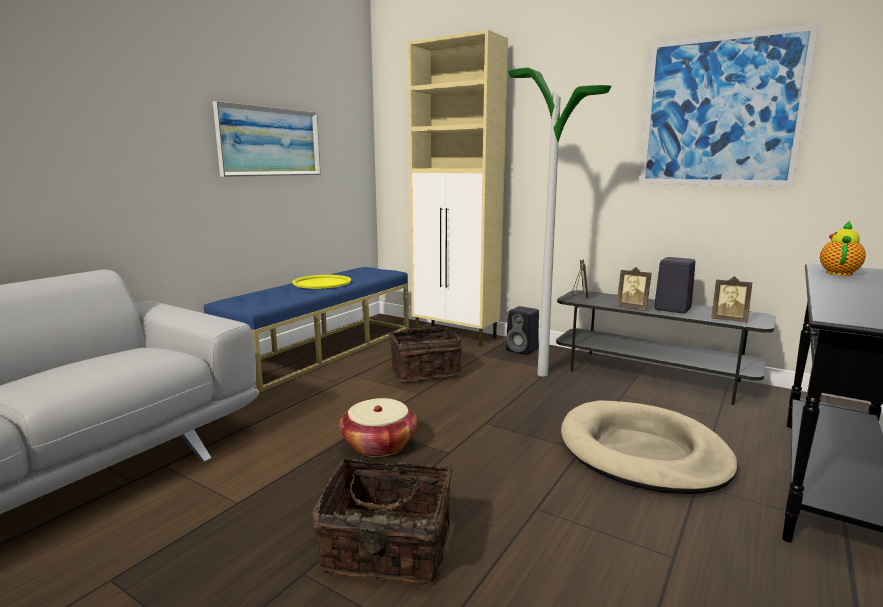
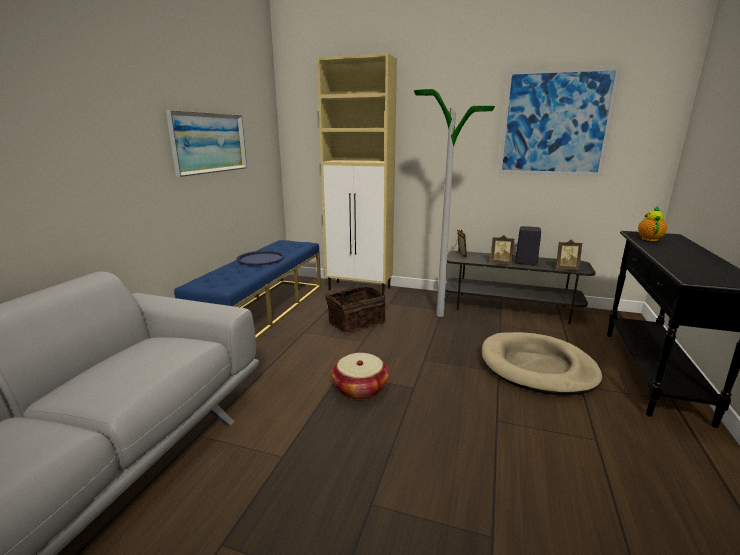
camera: 15 degrees left, 5 degrees up
(322, 283) = (261, 259): yellow tray -> blue tray
(387, 550) = (419, 473): basket -> none
(523, 350) = (415, 296): black speaker -> none

